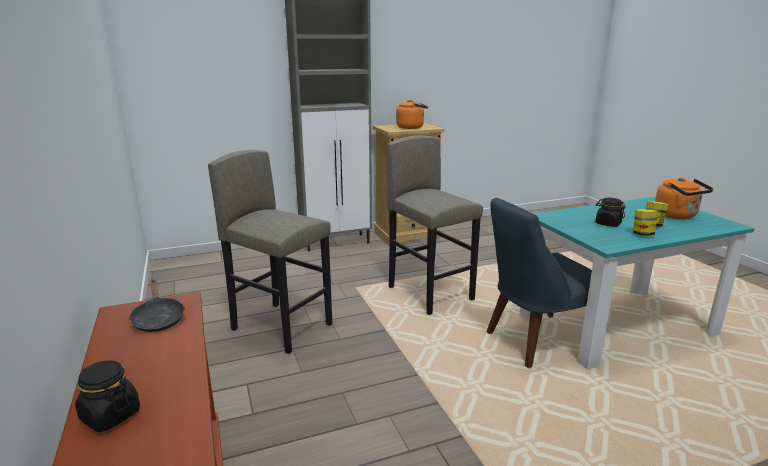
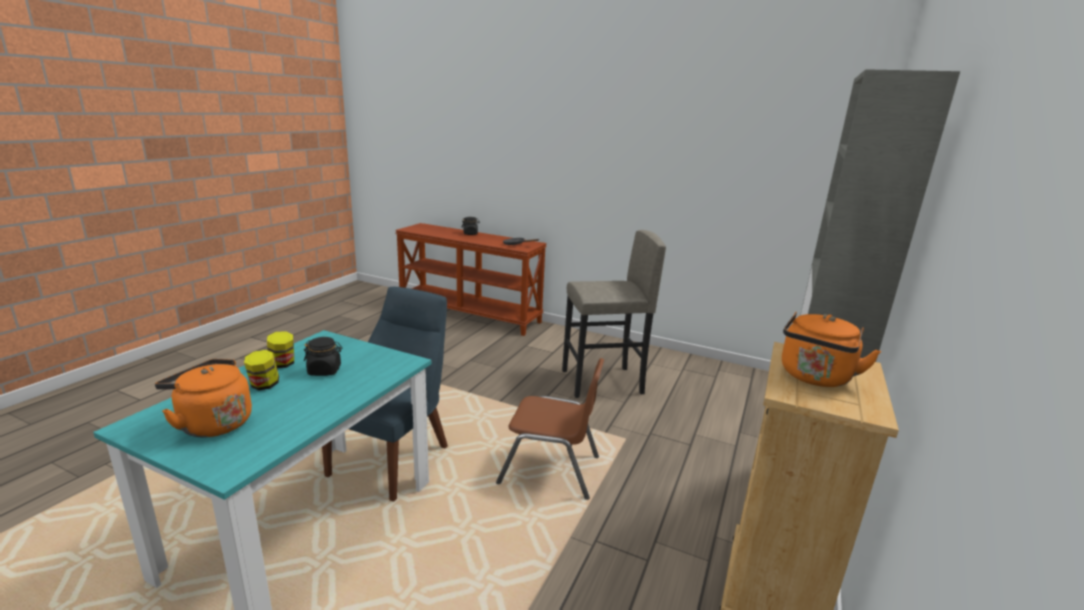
camera: 135 degrees right, 0 degrees up
(430, 293) = (550, 470): grey stool -> brown chair

